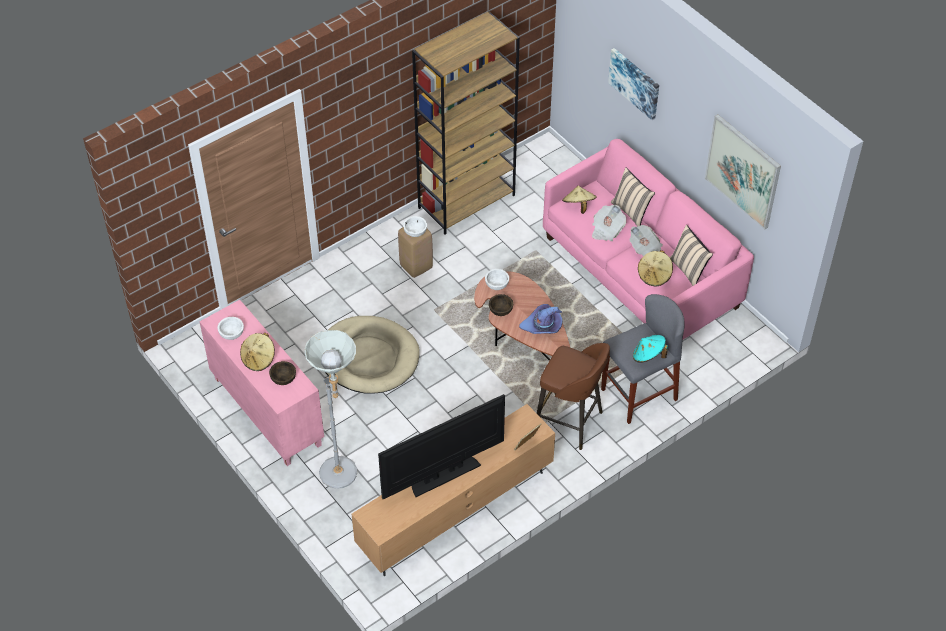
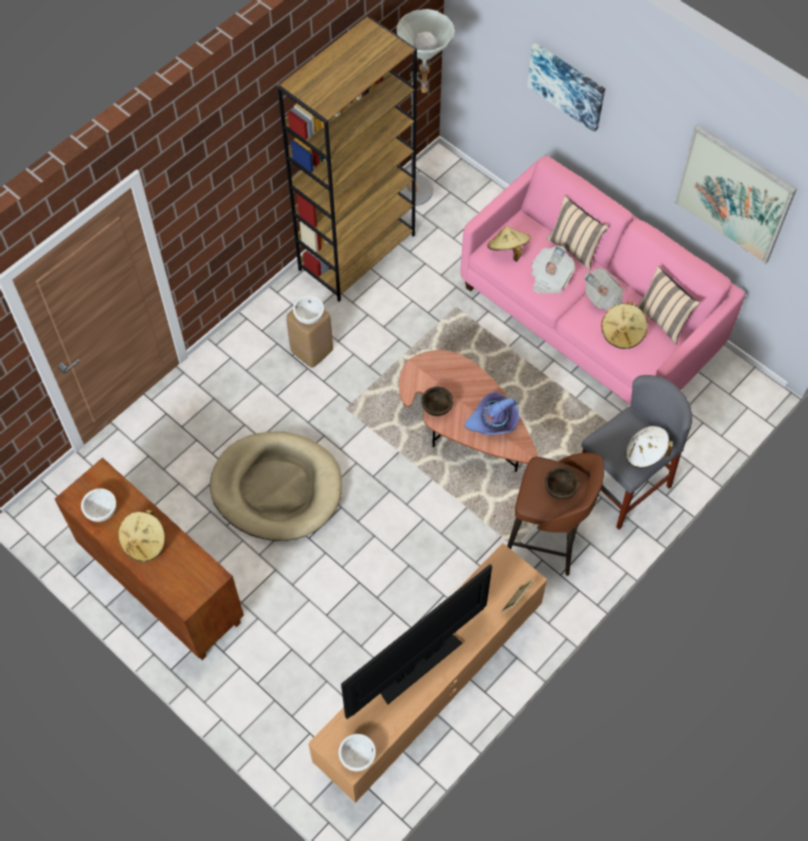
camera: 10 degrees left, 10 degrees up
(266, 411) = (160, 586): pink cabinet -> brown cabinet
(283, 379) = (183, 567): brown bowl -> brown bowl (560, 489)
(343, 478) = (277, 666): grey floor lamp -> grey floor lamp (419, 195)
(496, 285) = (424, 372): white bowl -> white bowl (357, 756)
(648, 356) = (645, 454): turquoise hat -> white hat

